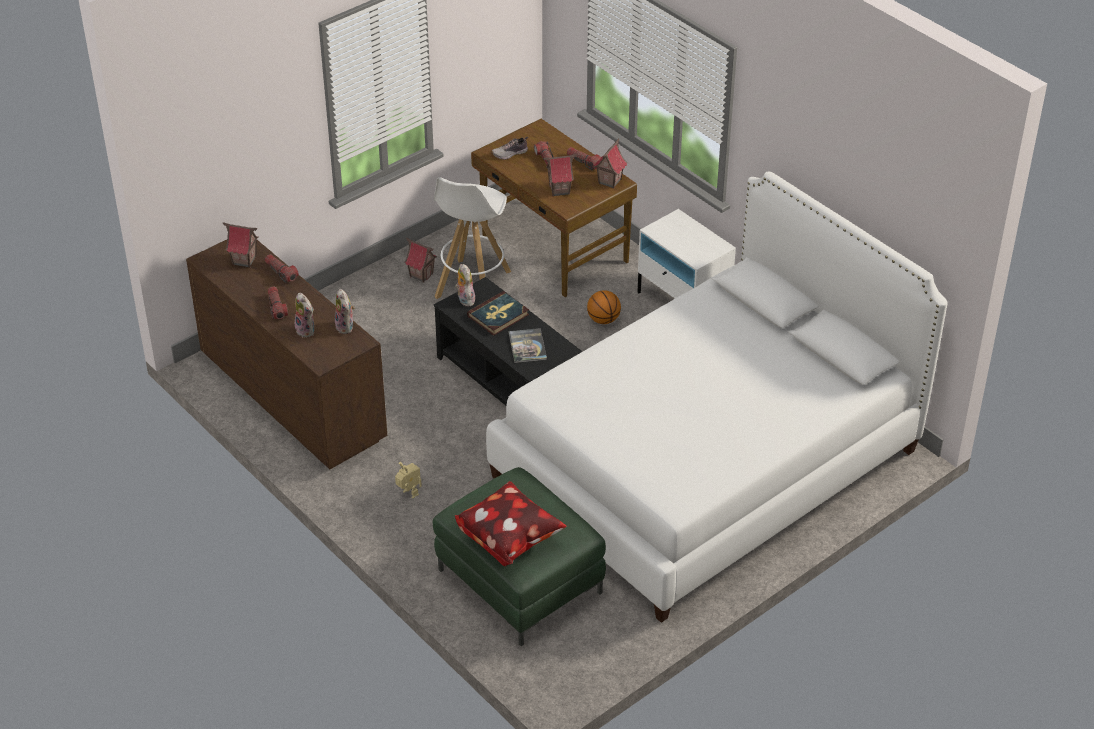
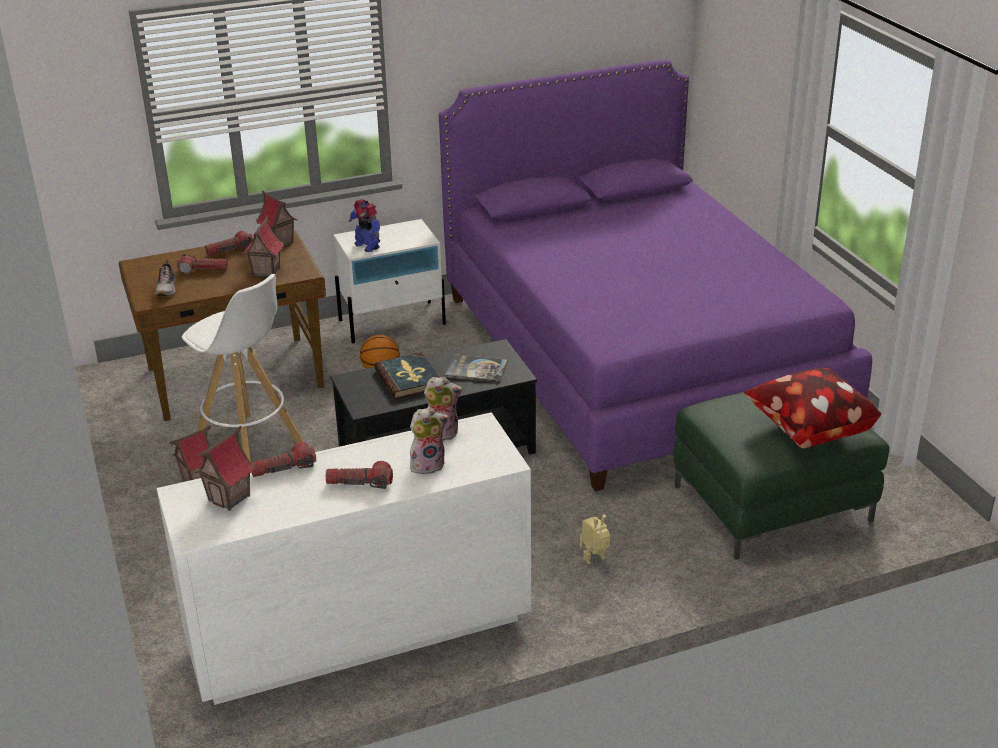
camera: 70 degrees left, 10 degrees down
(292, 398) = (357, 632): brown dresser -> white dresser
(464, 299) = (361, 396): plush toy -> none
(667, 232) = (367, 246): none -> toy robot
(707, 463) = (637, 356): white bed -> purple bed

